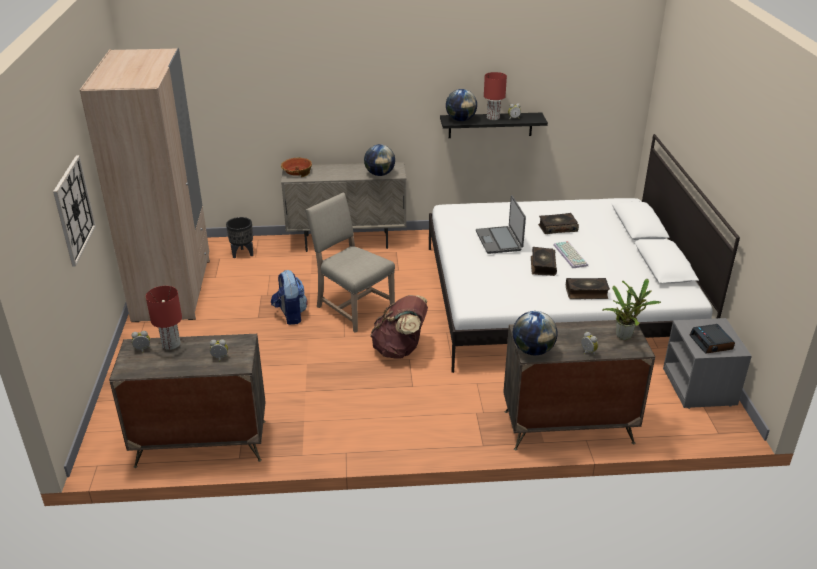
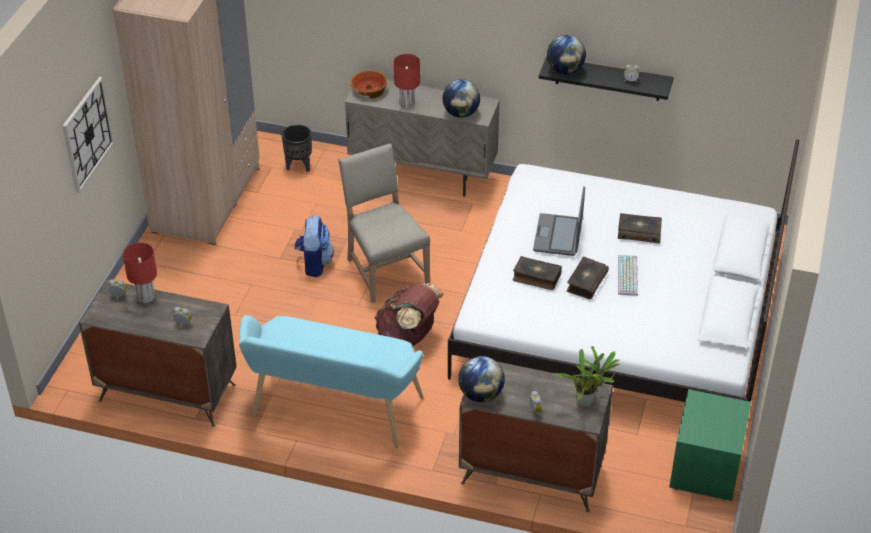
camera: 20 degrees right, 10 degrees up
(367, 421) = (332, 412): none -> turquoise bench
(493, 118) = (606, 74): red table lamp -> red table lamp (407, 104)
(586, 293) = (611, 331): book -> book (536, 277)
(700, 387) = (706, 469): grey nightstand -> green nightstand
(711, 343) = (708, 428): alarm clock -> none

